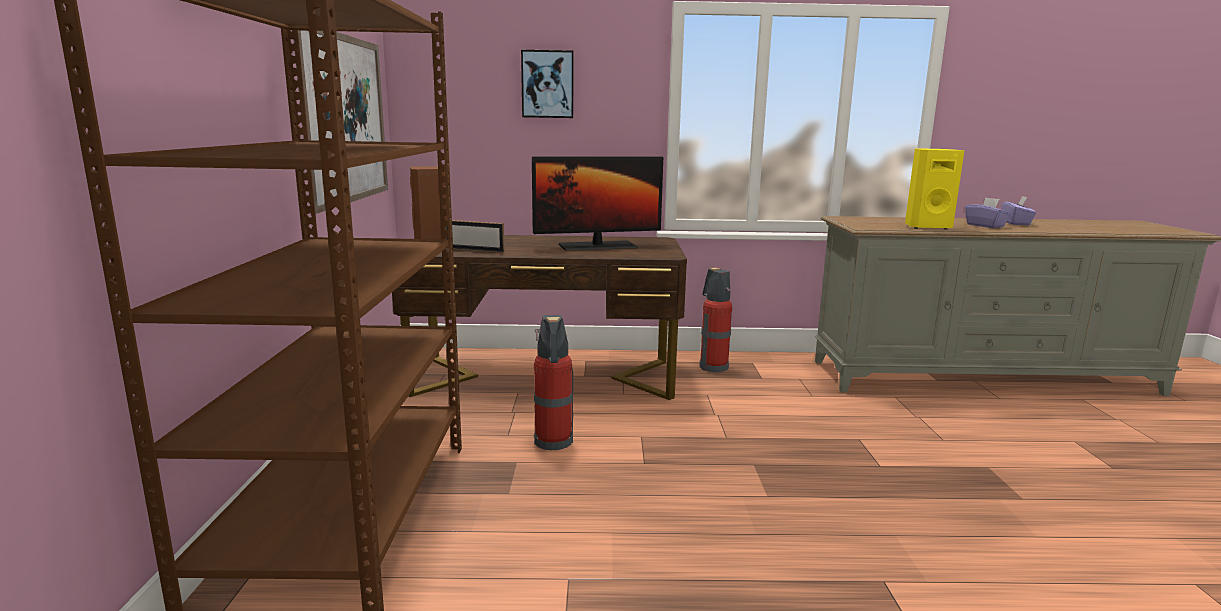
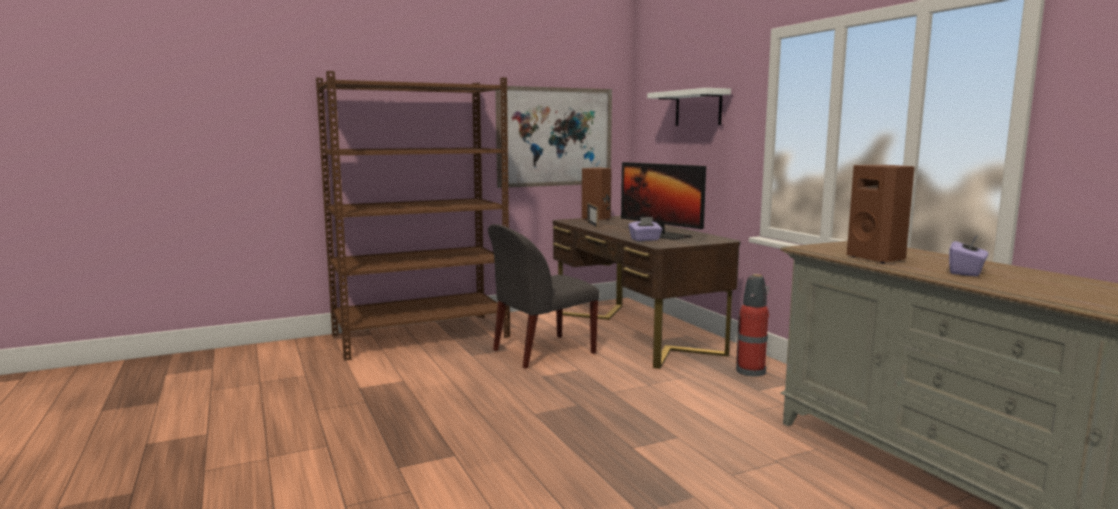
camera: 65 degrees right, 5 degrees down
(547, 84) = (698, 108): picture -> white shelf
(553, 443) = (541, 352): fire extinguisher -> grey chair
(926, 227) = (877, 258): yellow speaker -> brown speaker
(1016, 223) = (1049, 281): purple tissue box -> purple tissue box (645, 239)

